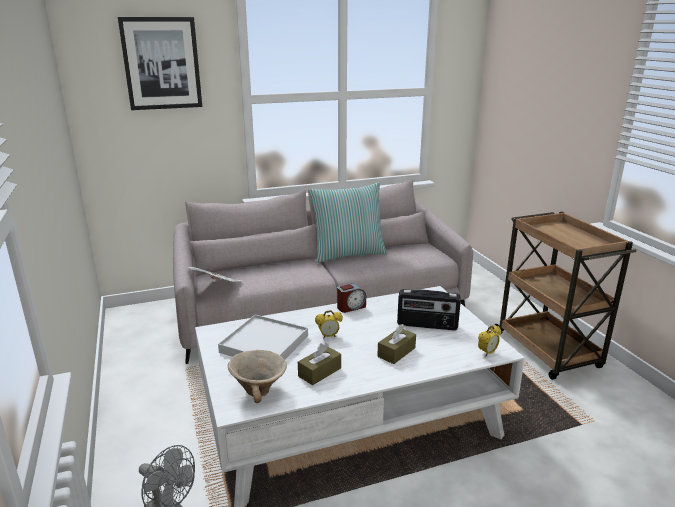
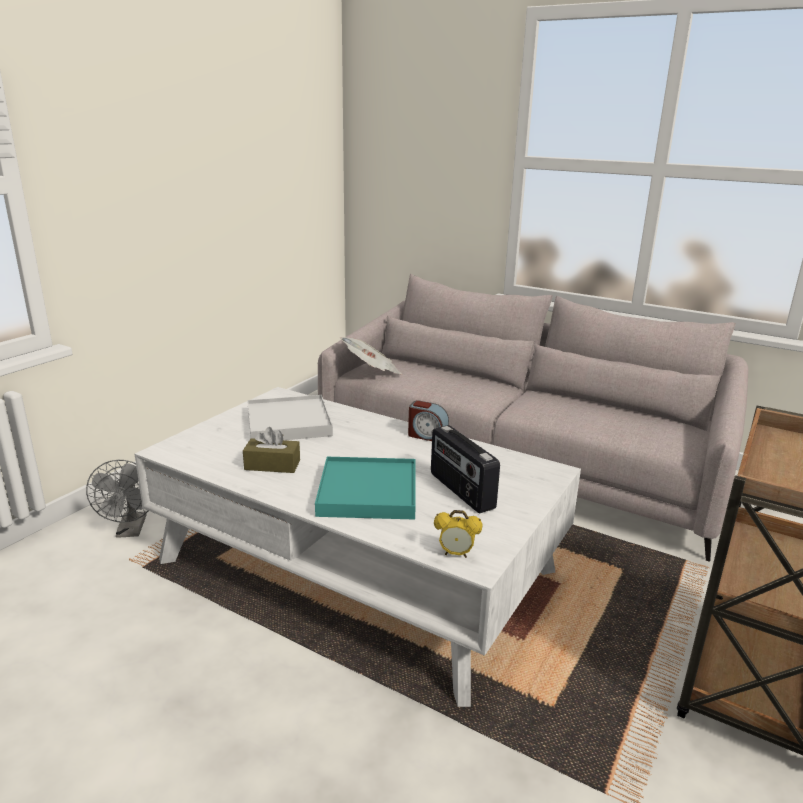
camera: 50 degrees right, 0 degrees up
(161, 63) = (432, 109): picture -> none
(259, 390) = (208, 449): beige bowl -> none
(328, 336) = (347, 446): alarm clock -> none
(348, 254) = (563, 397): pillow -> none
(396, 352) = (368, 492): brown tissue box -> turquoise tray

